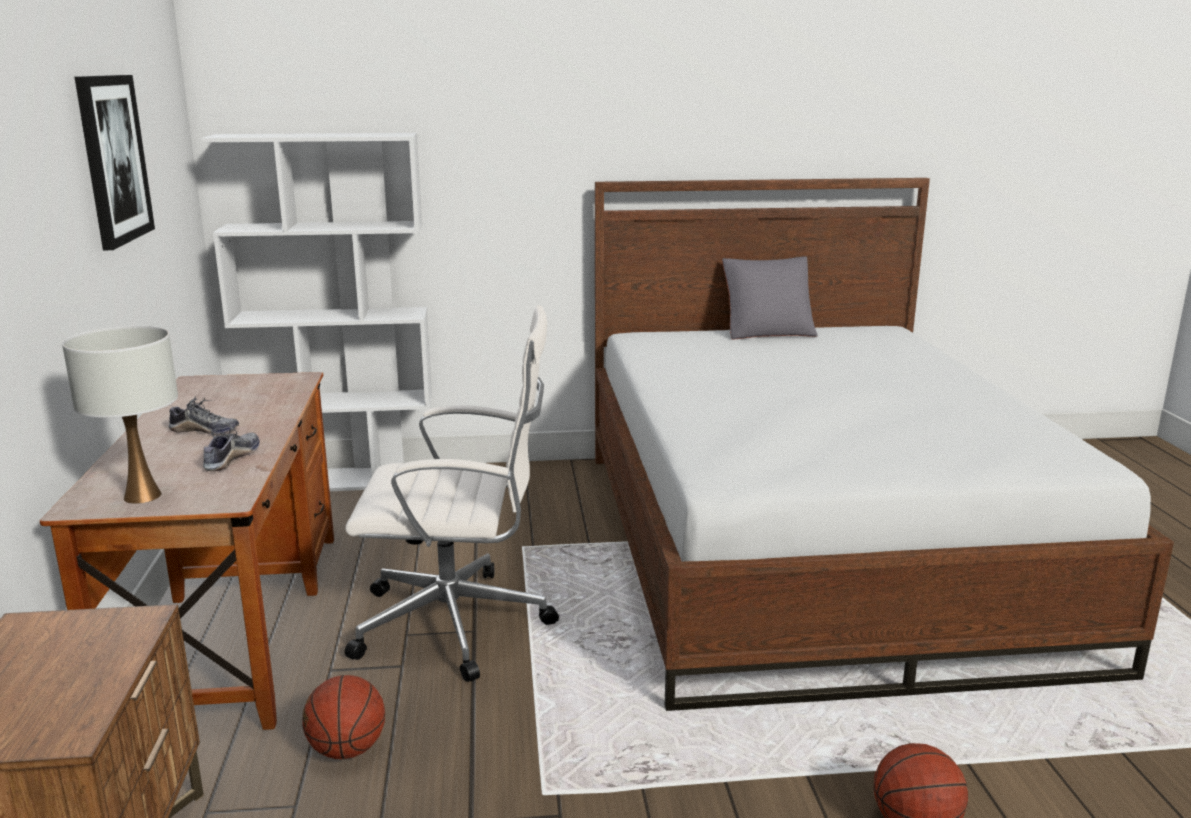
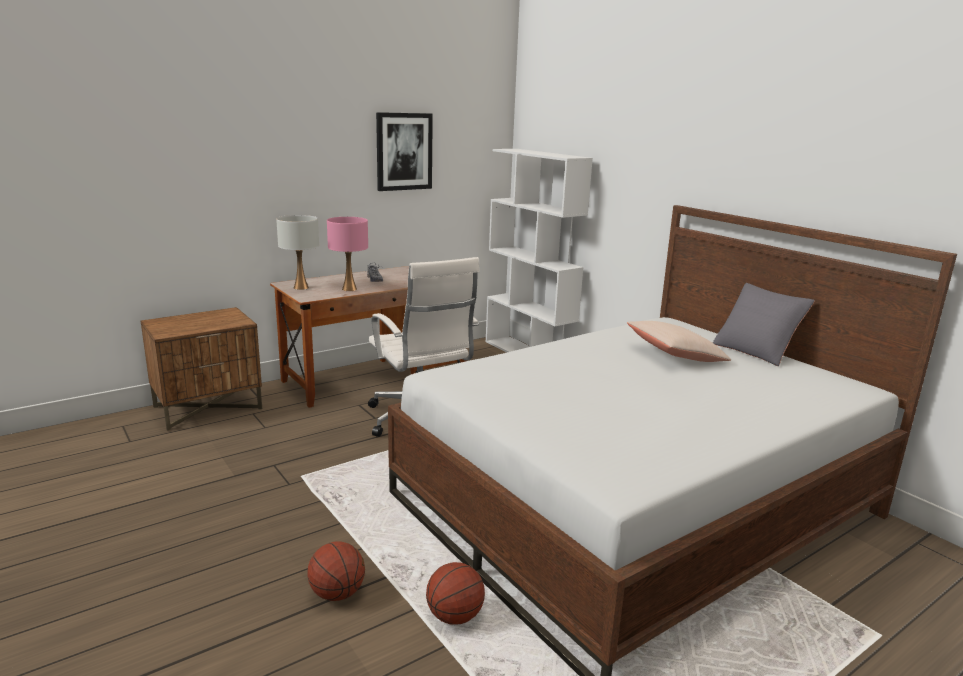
camera: 60 degrees right, 0 degrees up
(231, 458) = (349, 289): shoe -> pink table lamp
(347, 750) = (305, 425): basketball -> basketball (454, 616)
(754, 360) = (675, 355): none -> beige pillow

